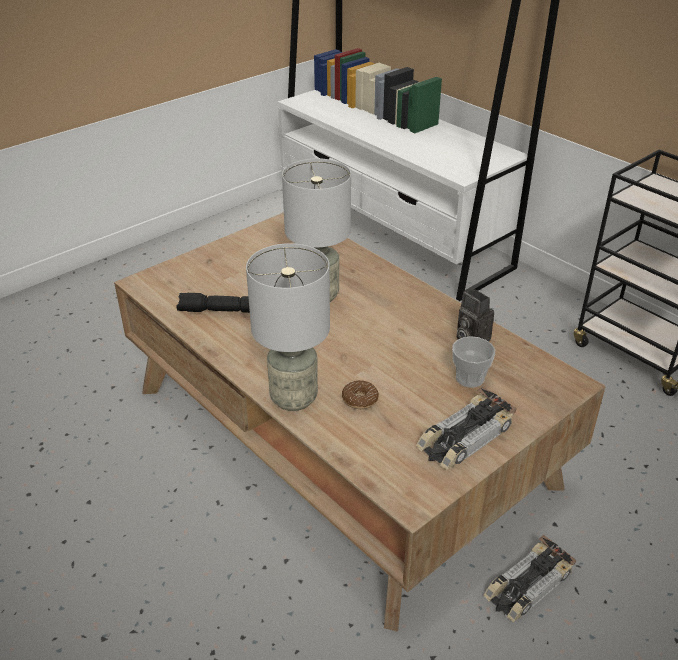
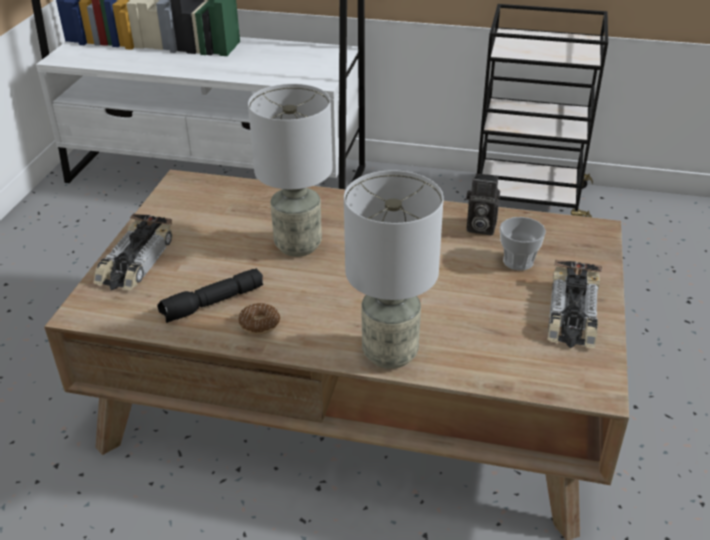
camera: 35 degrees left, 0 degrees up
(360, 399) = (450, 324): donut -> donut (259, 324)
(527, 585) = (633, 434): toy car -> toy car (135, 261)

